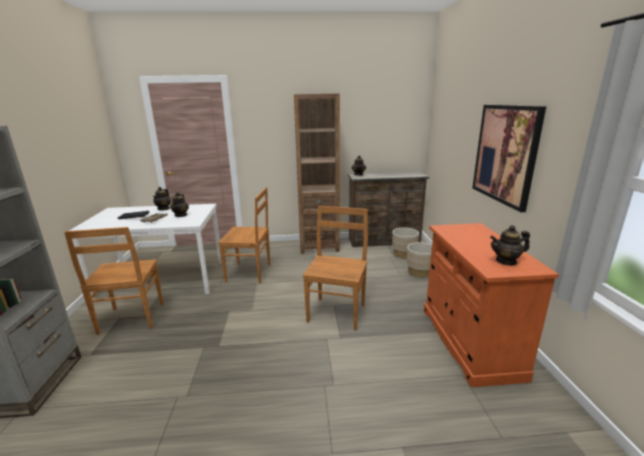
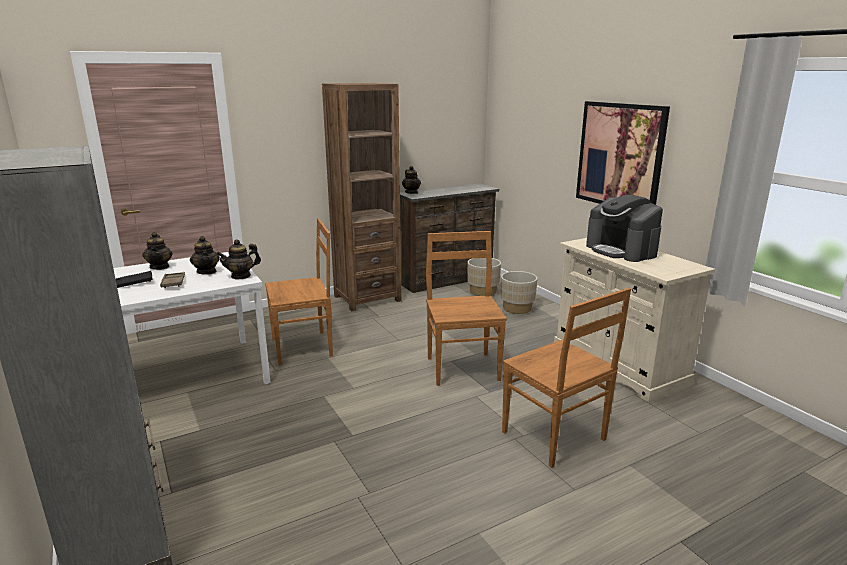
camera: 25 degrees left, 0 degrees up
(131, 319) = (184, 438): brown chair -> brown chair (555, 437)
(469, 341) = (618, 365): orange cabinet -> beige cabinet
(477, 240) = (621, 250): none -> coffee machine
(506, 261) = (666, 265): teapot -> teapot (241, 276)

